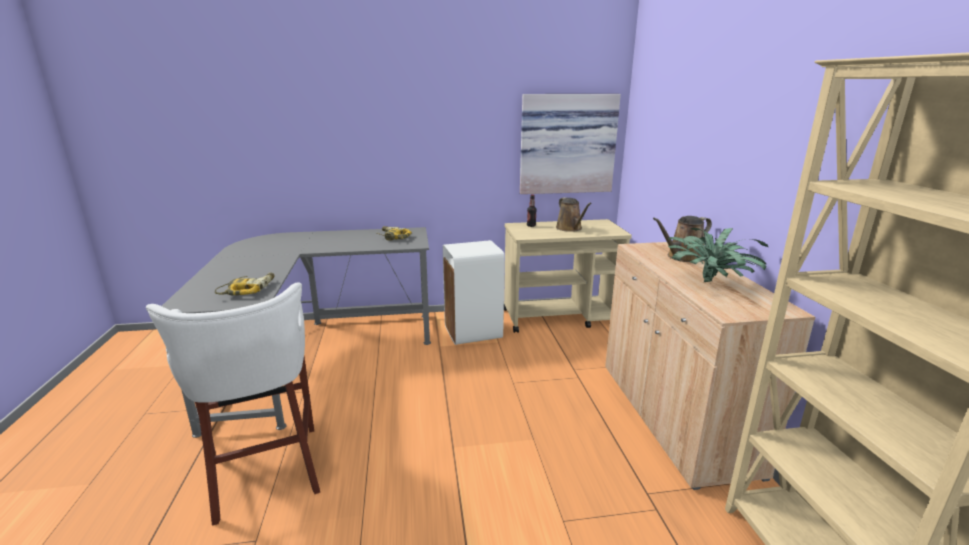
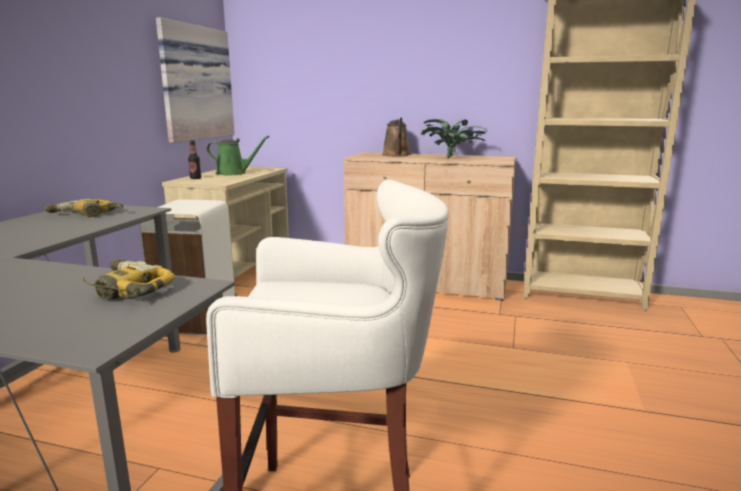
camera: 65 degrees left, 5 degrees down
(570, 228) = (234, 173): brown watering can -> green watering can

